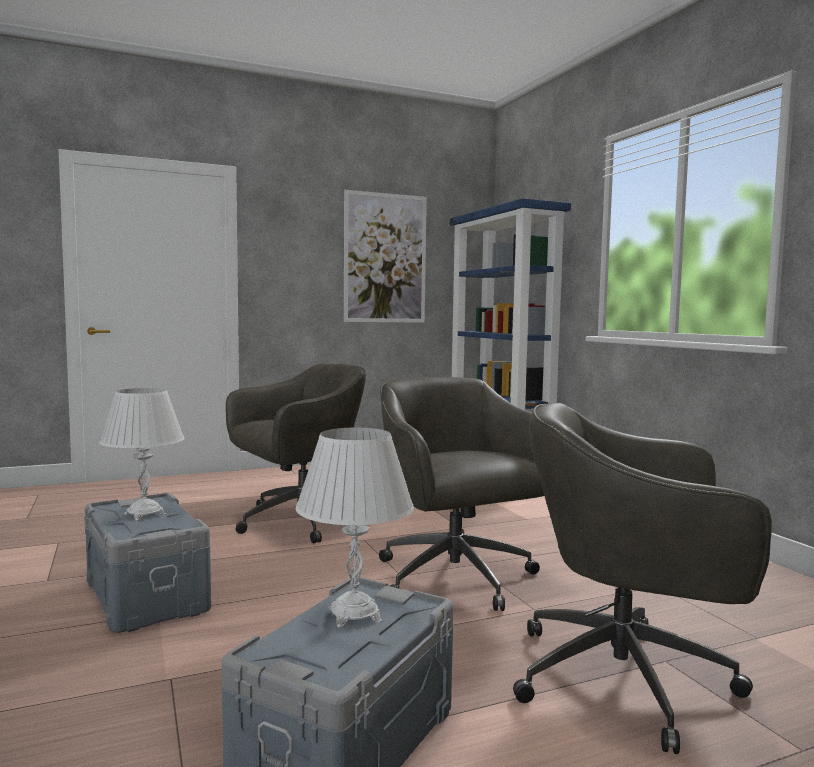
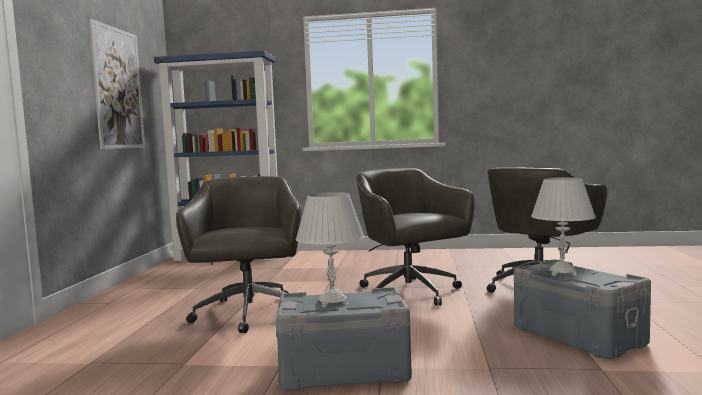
camera: 60 degrees left, 0 degrees up
(457, 579) = (410, 293): grey office chair -> grey office chair turned 60 degrees clockwise

